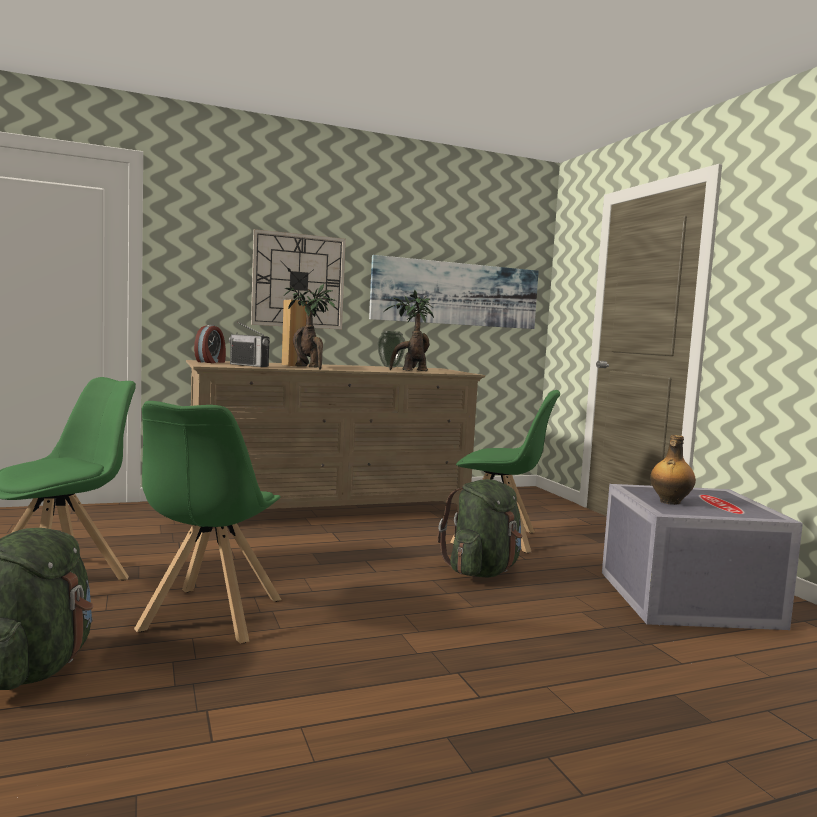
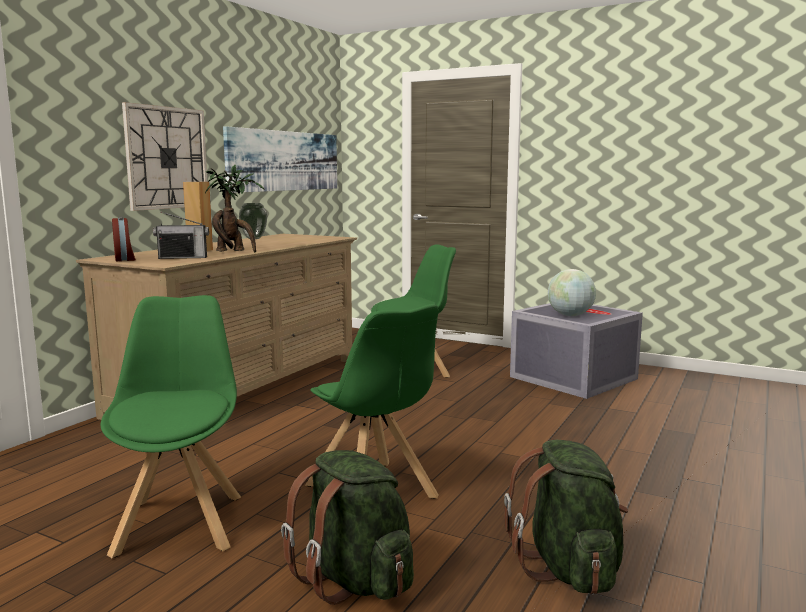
camera: 40 degrees left, 5 degrees up
(411, 371) = (303, 242): potted plant -> none
(482, 571) = (453, 398): green backpack -> green backpack (569, 568)
(669, 502) = (570, 315): bottle -> globe

